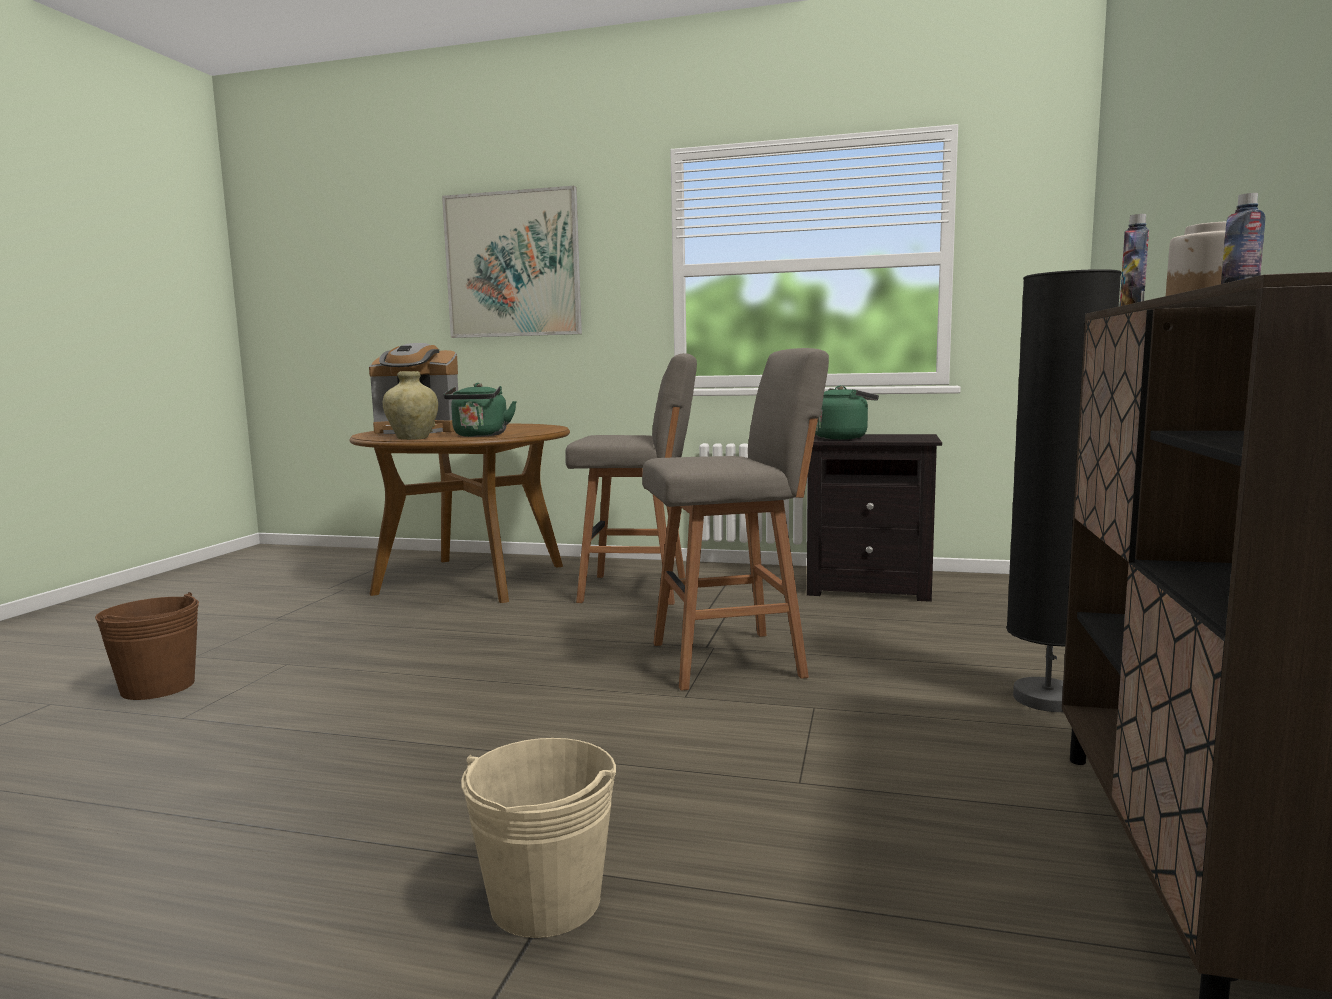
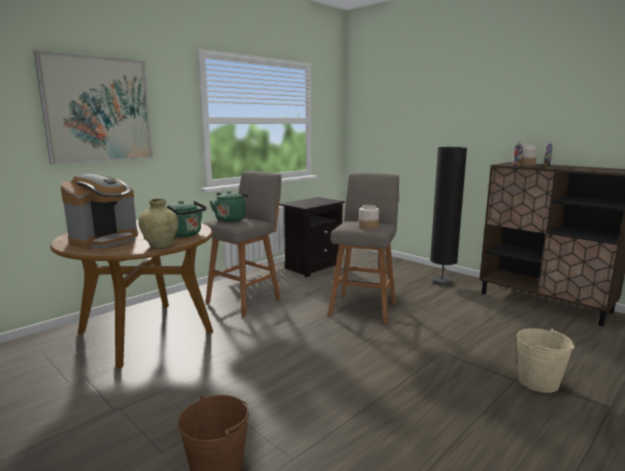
camera: 60 degrees left, 5 degrees up
(692, 460) = (368, 227): none -> jar
(843, 438) = (306, 204): green kettle -> green kettle (231, 219)

